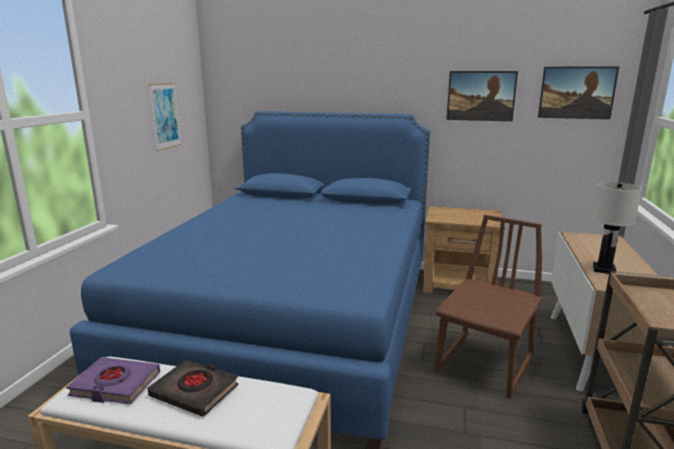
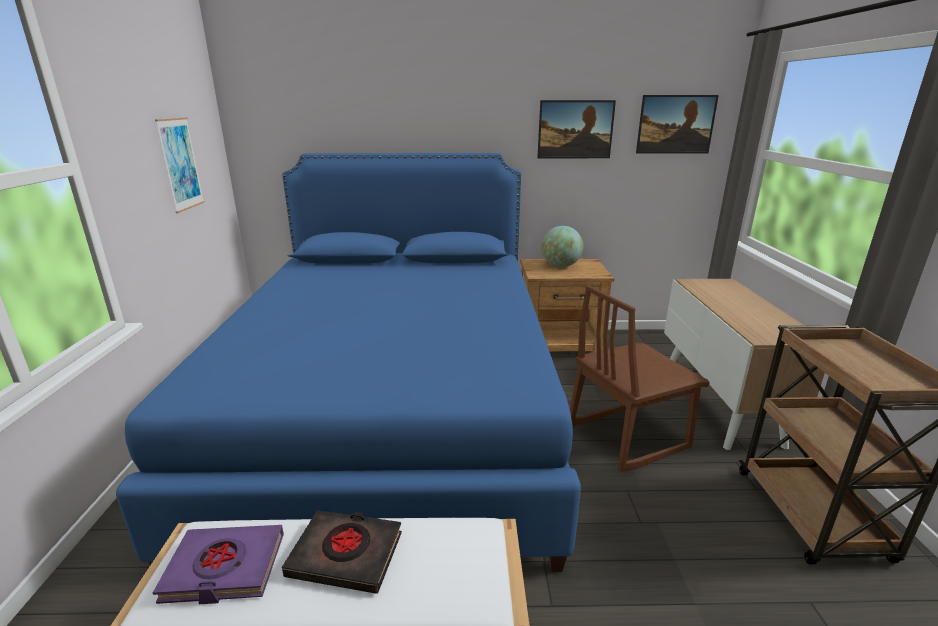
camera: 15 degrees left, 5 degrees up
(461, 214) = (560, 266): none -> globe
(485, 365) = (626, 436): brown chair -> brown chair turned 135 degrees counterclockwise
(603, 269) = (745, 320): white table lamp -> none

